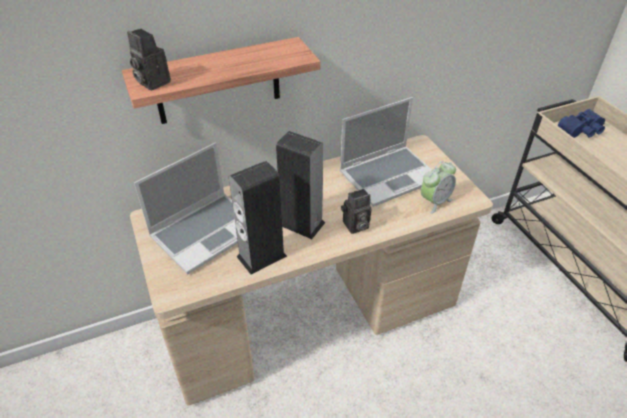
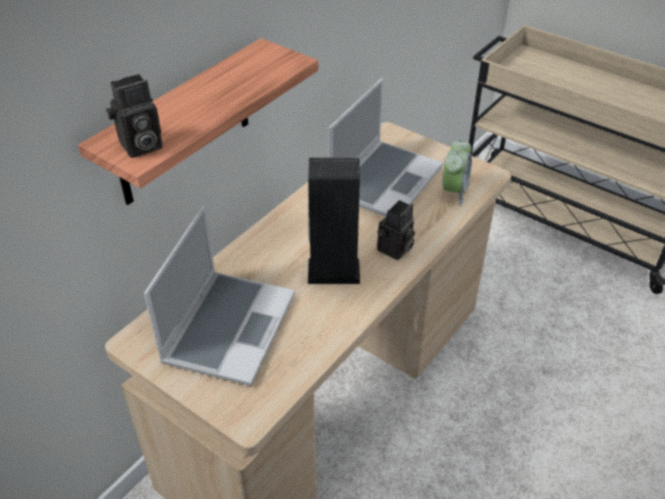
camera: 30 degrees left, 0 degrees up
(151, 82) = (139, 147): camera -> camera turned 45 degrees counterclockwise
(261, 256) = (320, 326): speaker -> none
(582, 131) = (527, 67): blue binoculars -> none

